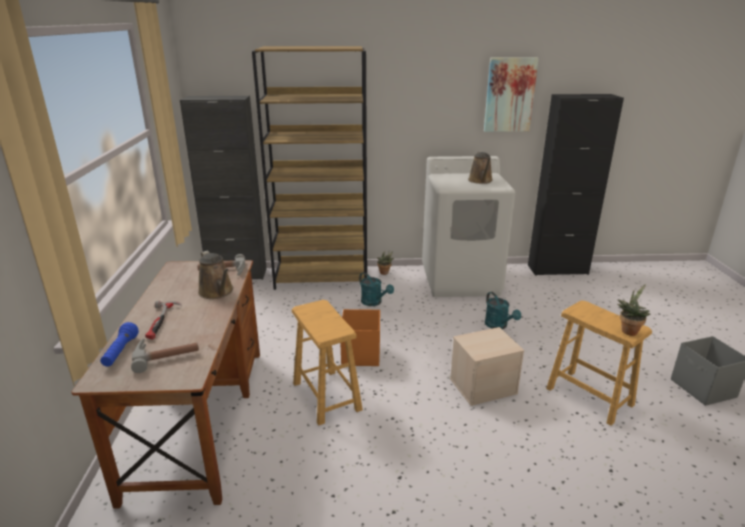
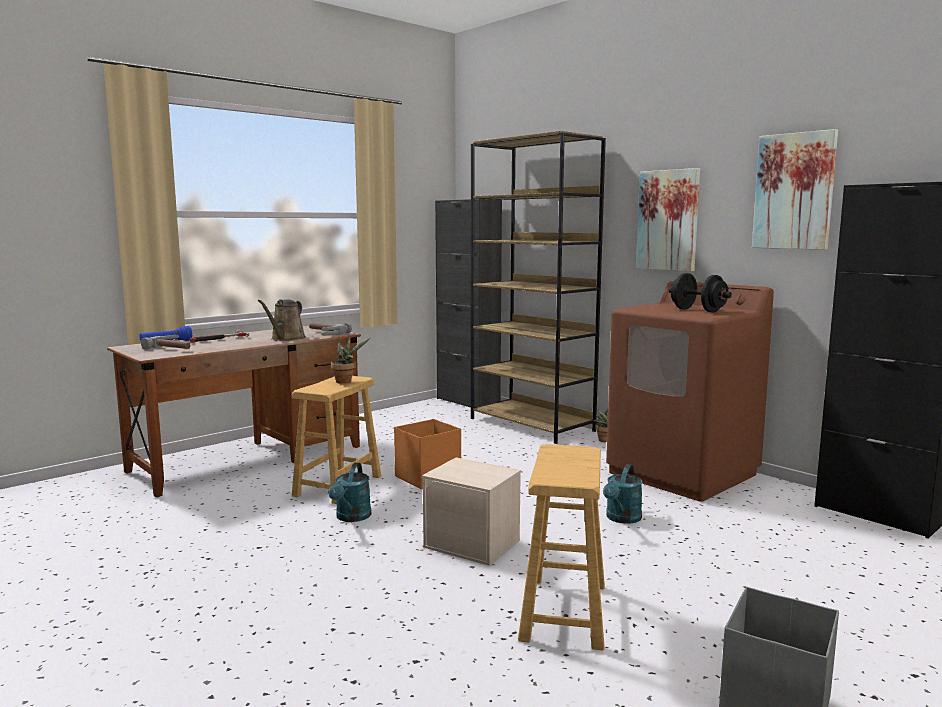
camera: 50 degrees right, 15 degrees down
(374, 302) = (534, 454): turquoise watering can -> turquoise watering can (351, 517)
(420, 113) = (668, 220): none -> picture
(461, 280) = (683, 473): white washing machine -> brown washing machine
(481, 181) = (698, 310): brown watering can -> black dumbbell
(628, 330) = (560, 477): potted plant -> potted plant (346, 381)

